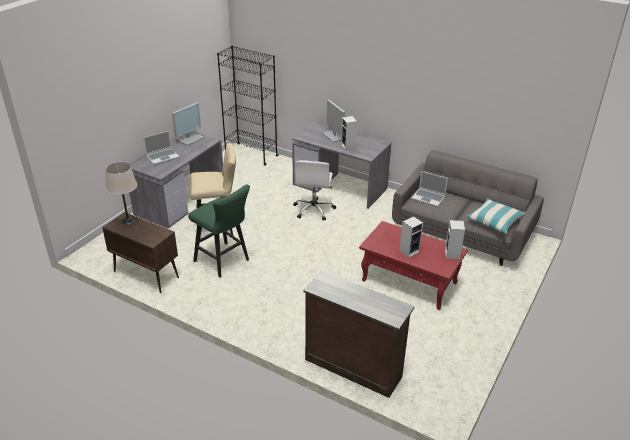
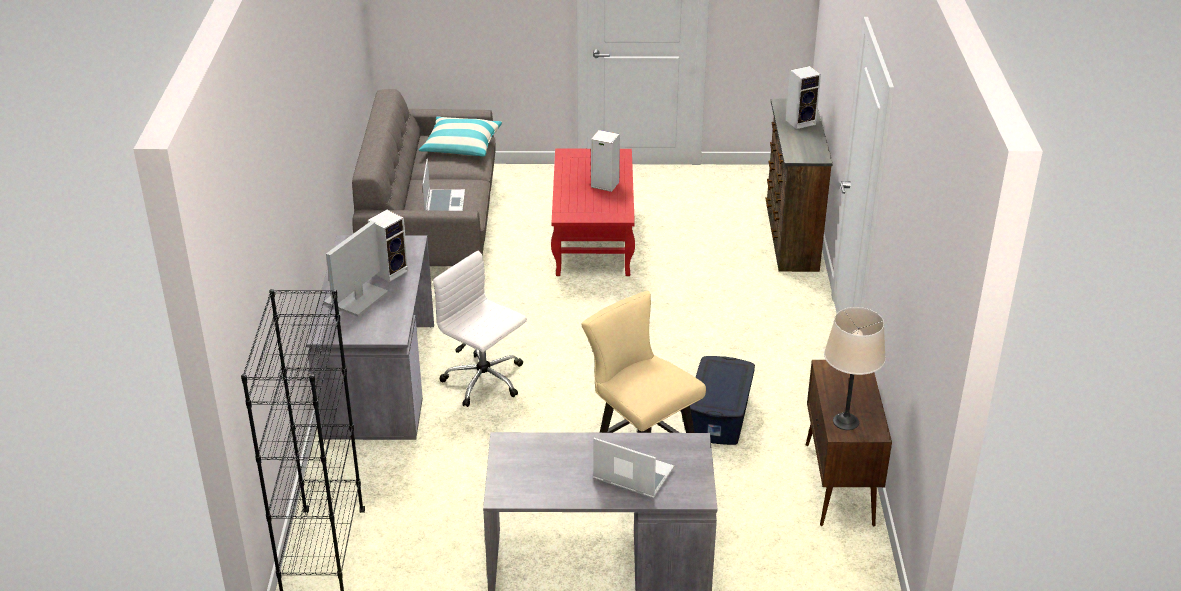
camera: 120 degrees left, 0 degrees up
(189, 138) = (522, 479): monitor -> none
(224, 262) = (720, 416): green stool -> blue storage box
(314, 209) = (485, 381): white office chair -> white office chair turned 120 degrees counterclockwise
(452, 255) = (579, 155): speaker -> speaker (801, 122)

